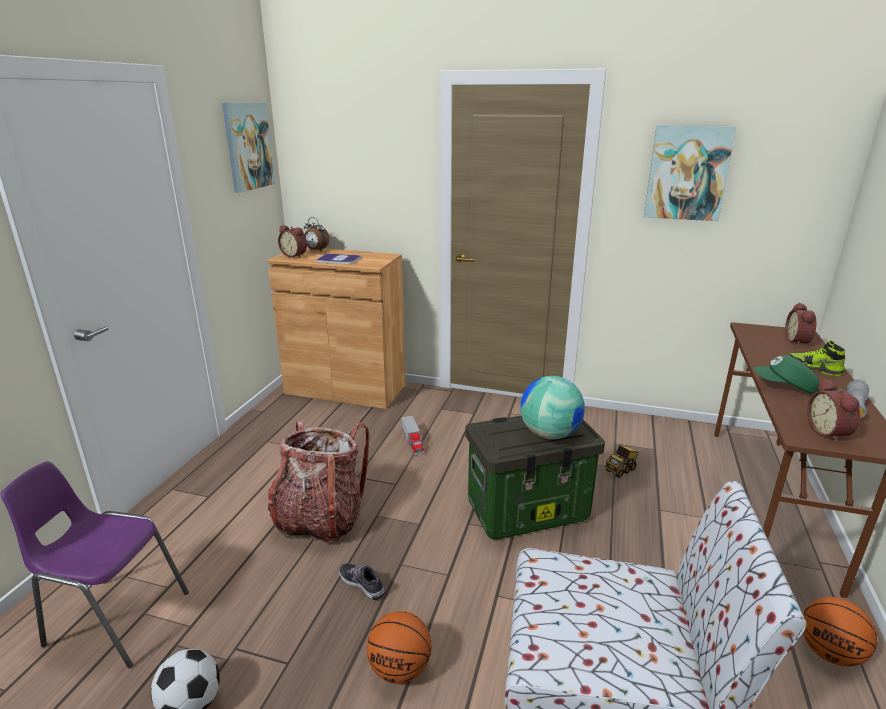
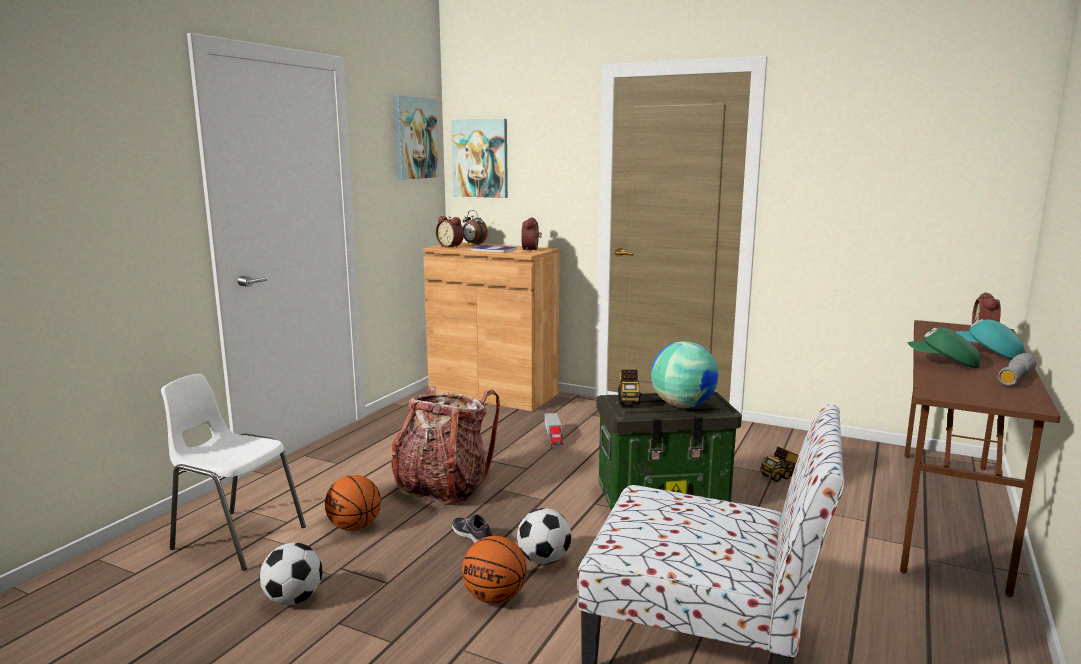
camera: 10 degrees right, 10 degrees down
(115, 618) = (236, 538): purple chair -> white chair
(437, 607) = (544, 560): none -> football
(497, 431) = (628, 400): none -> toy truck
(687, 173) = (857, 157): picture -> picture (480, 158)
(813, 369) = (988, 353): shoe -> turquoise cap
(829, 433) = (970, 392): alarm clock -> alarm clock (532, 249)
(829, 652) = (971, 636): basketball -> basketball (354, 527)

